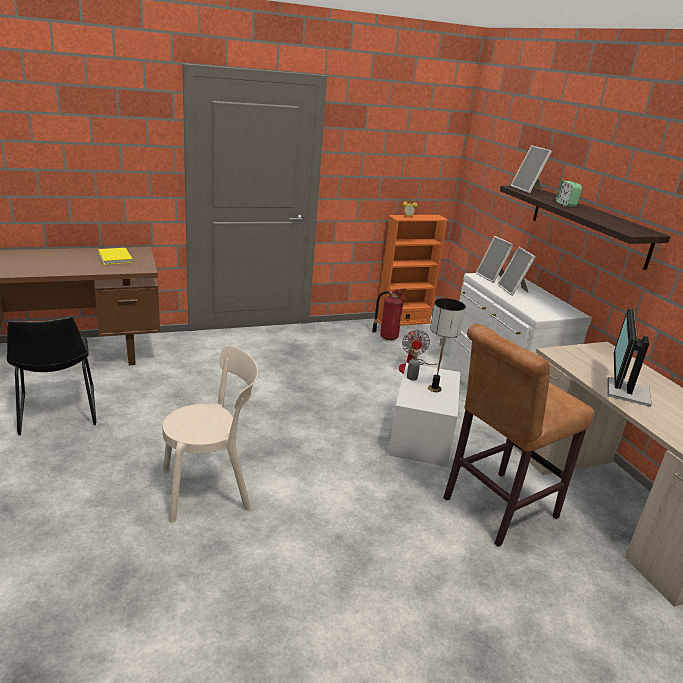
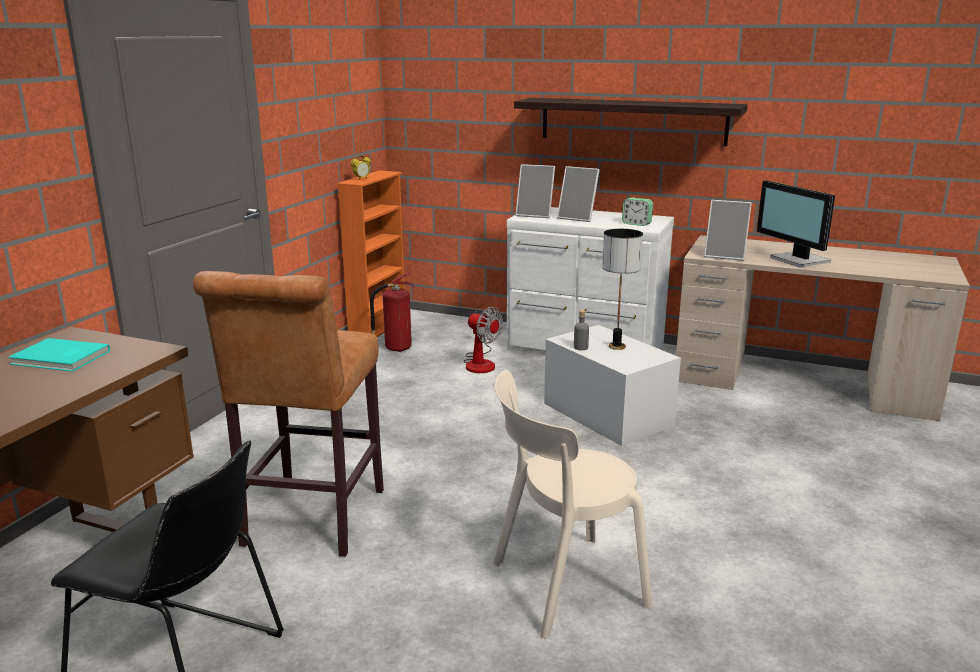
camera: 45 degrees left, 5 degrees down
(114, 258) = (60, 358): yellow book -> turquoise book
(211, 489) = (562, 586): beige chair -> beige chair turned 135 degrees counterclockwise
(495, 509) = (762, 433): brown stool -> brown stool (310, 522)
(528, 190) = (544, 99): picture frame -> picture frame (725, 256)
(566, 204) = (615, 102): alarm clock -> alarm clock (636, 224)

